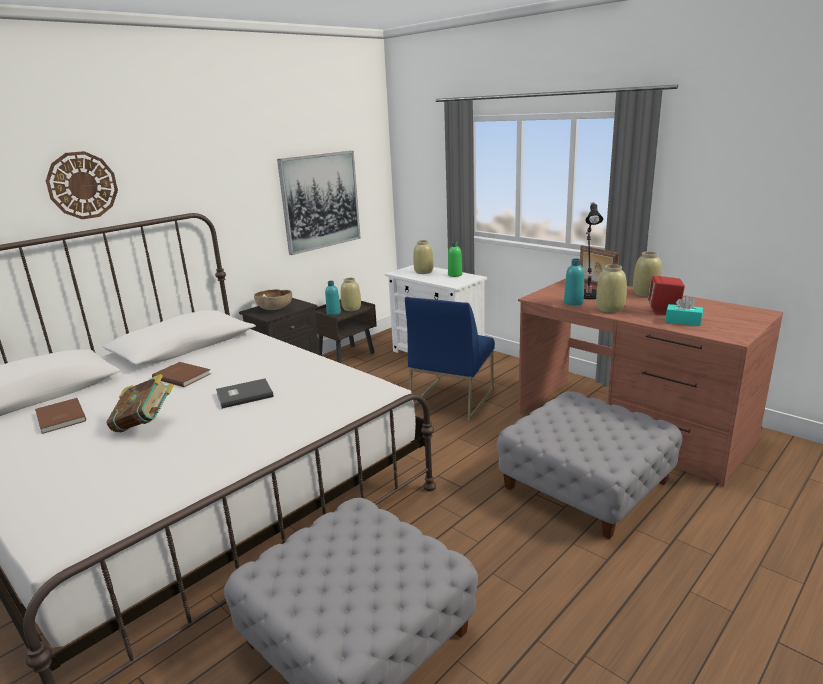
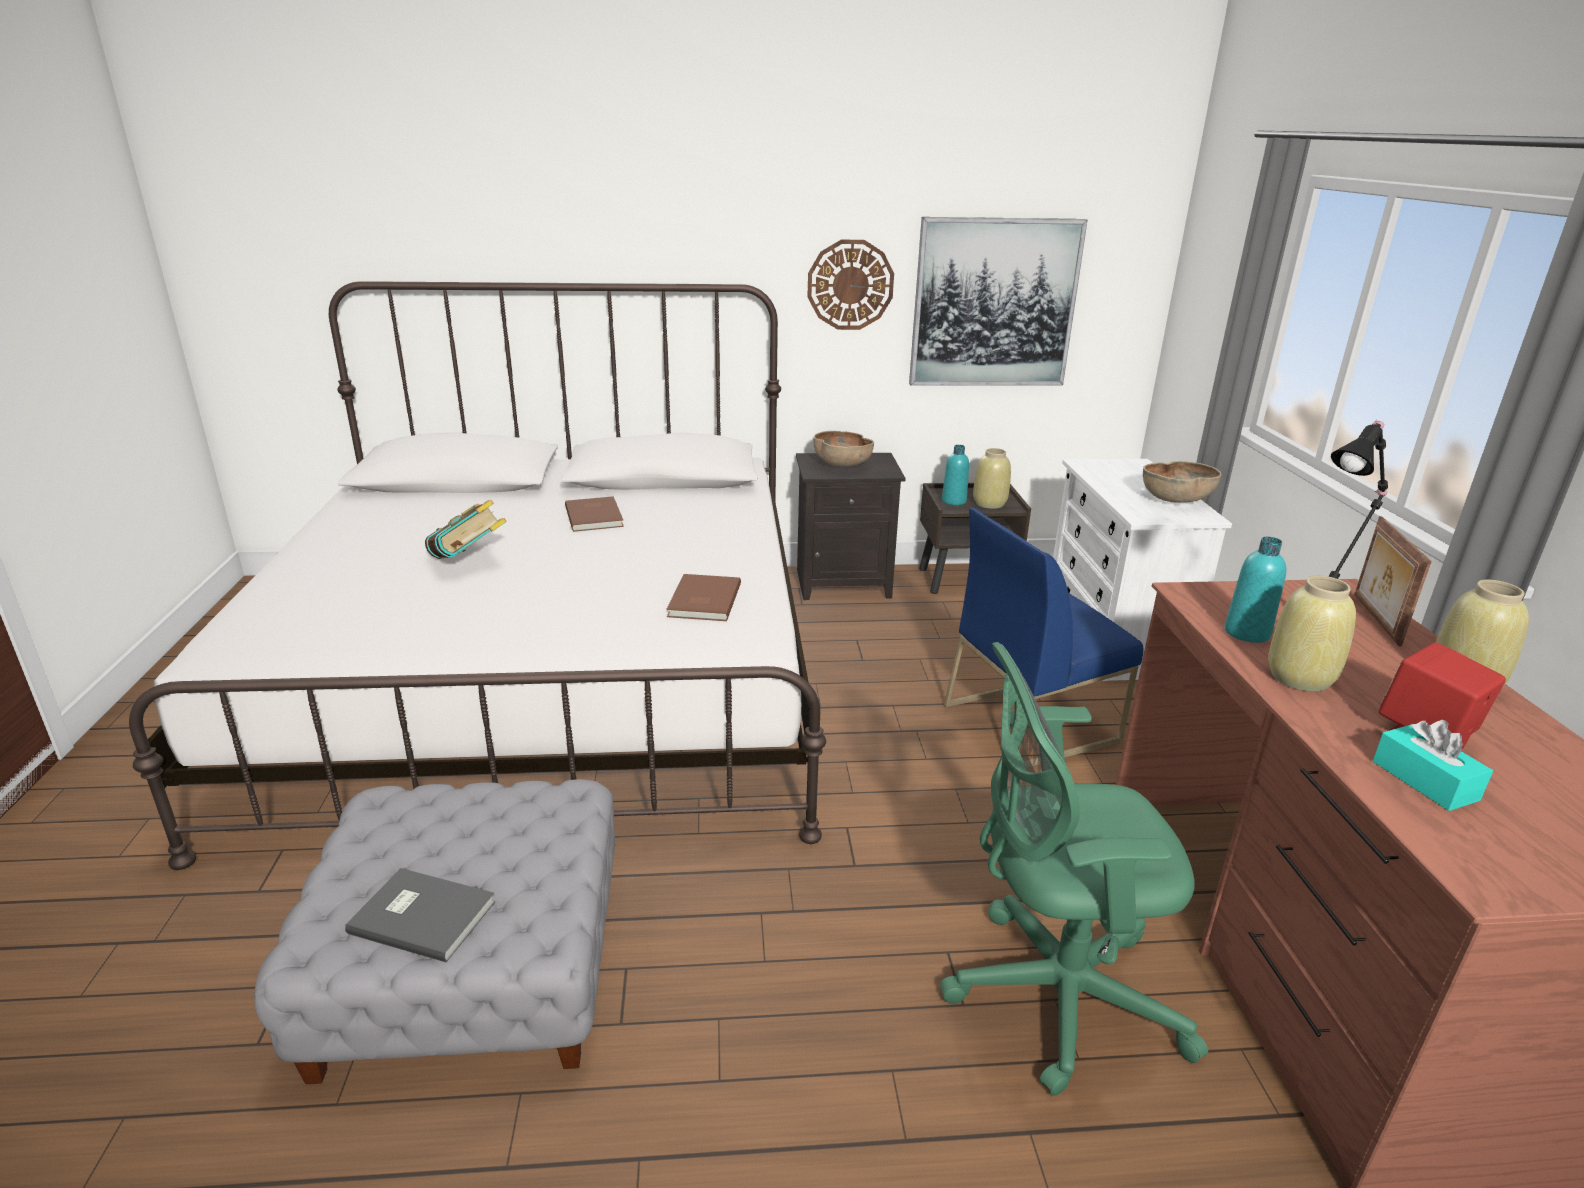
camera: 40 degrees right, 5 degrees up
(59, 418) = (427, 517): brown book -> brown book (702, 601)
(82, 185) = (597, 219): wall clock -> wall clock (850, 285)
(243, 395) = (606, 570): grey book -> grey book (423, 915)
(423, 272) = (1130, 477): beige vase -> none
(455, 275) = (1176, 500): green bottle -> brown bowl
(585, 485) = (1052, 995): grey ottoman -> green office chair

